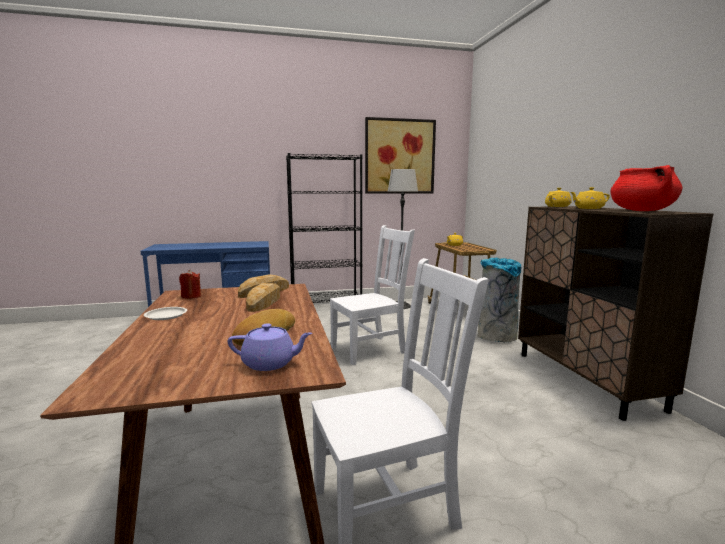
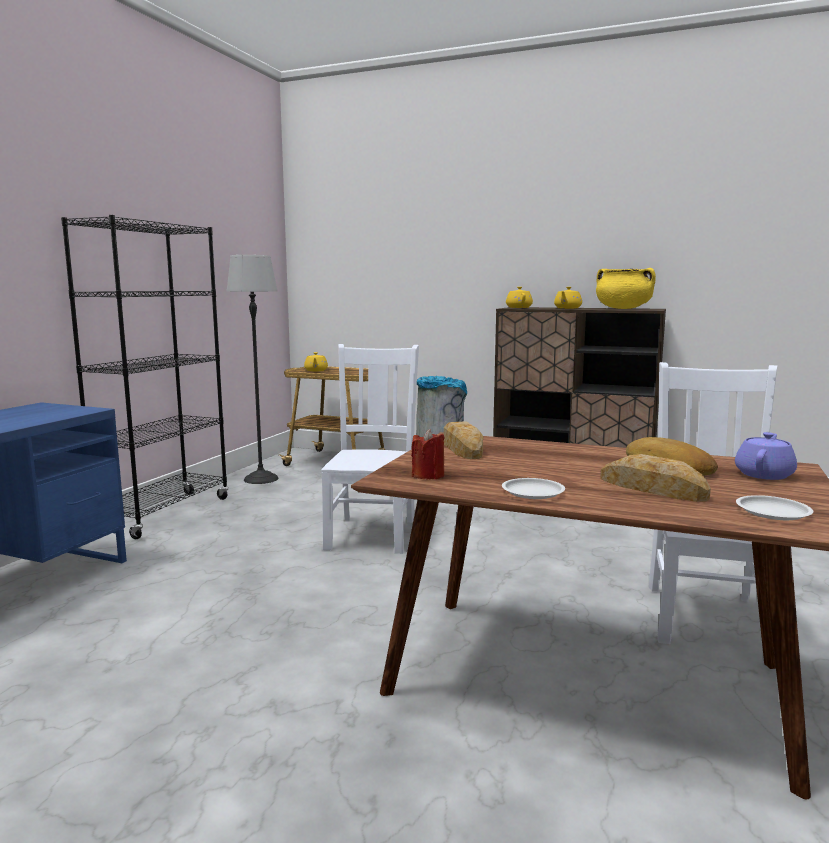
camera: 55 degrees left, 0 degrees up
(142, 373) = (772, 512): none -> white plate
(264, 302) = (522, 453): bread -> bread (652, 488)
(399, 156) = (218, 233): picture -> none
(642, 211) = (623, 308): red cooking pot -> yellow cooking pot

